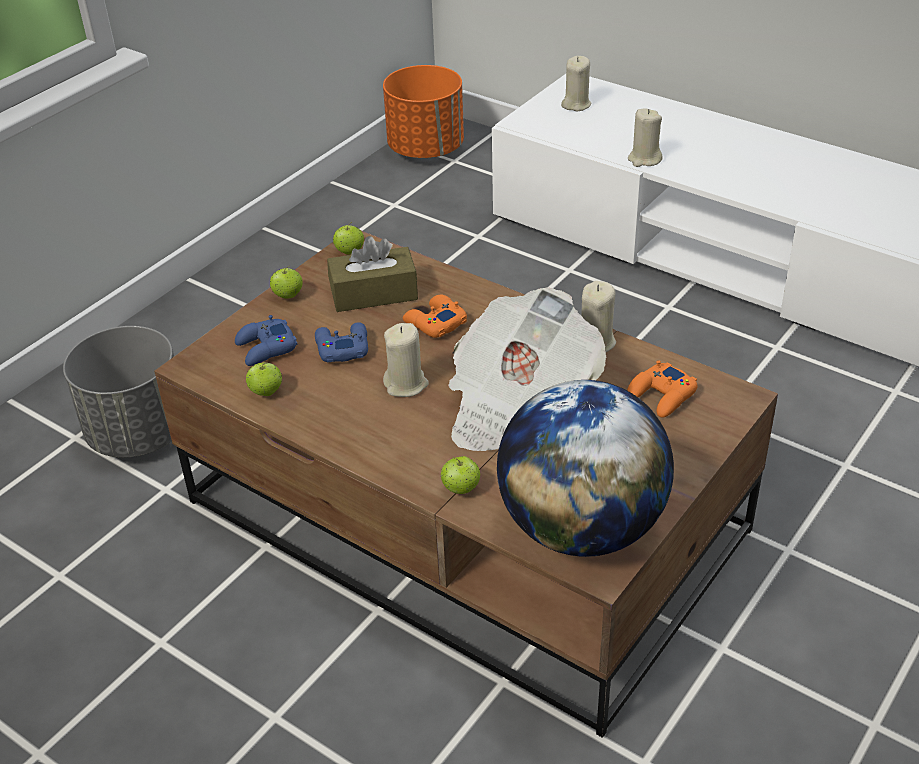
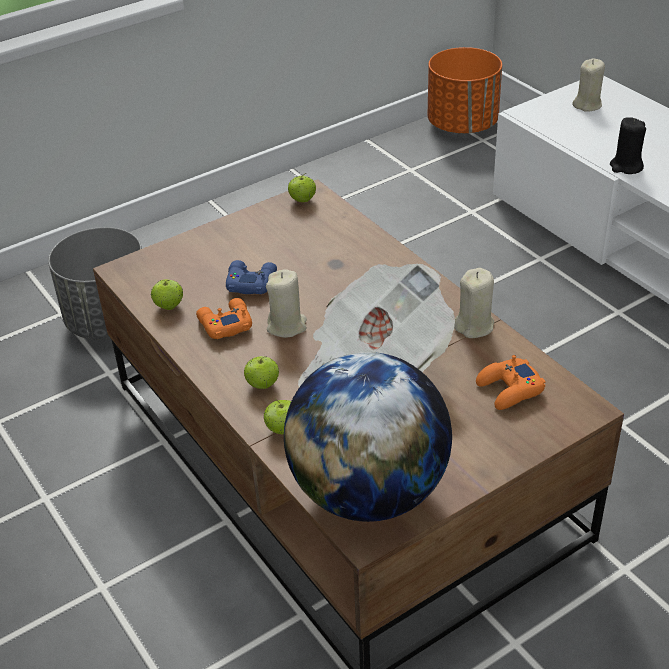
camera: 20 degrees right, 0 degrees up
(266, 348) = (189, 269): blue game controller -> none
(288, 296) = (231, 228): apple -> apple (262, 385)
(374, 293) = (303, 240): brown tissue box -> none
(434, 323) = (341, 277): orange game controller -> orange game controller (224, 324)
(644, 159) = (626, 167): beige candle -> black candle

